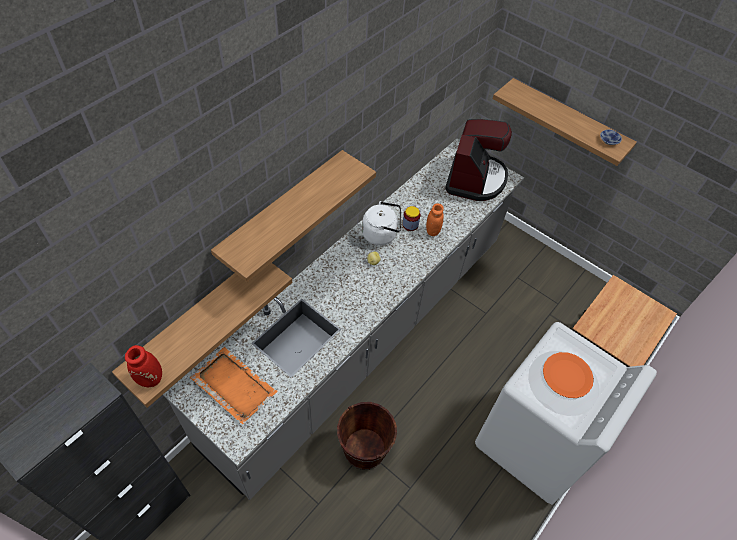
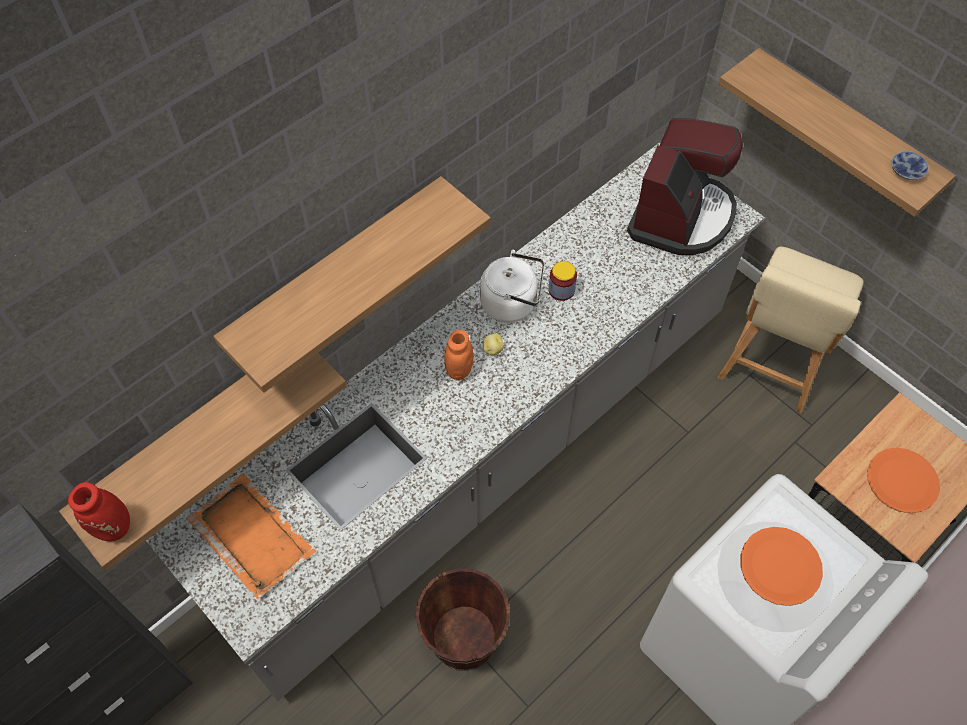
camera: 10 degrees right, 5 degrees up
(432, 231) = (597, 303): orange jar -> orange jar (459, 370)
(529, 272) = (771, 367): none -> beige chair
(623, 325) = (902, 481): none -> orange plate

